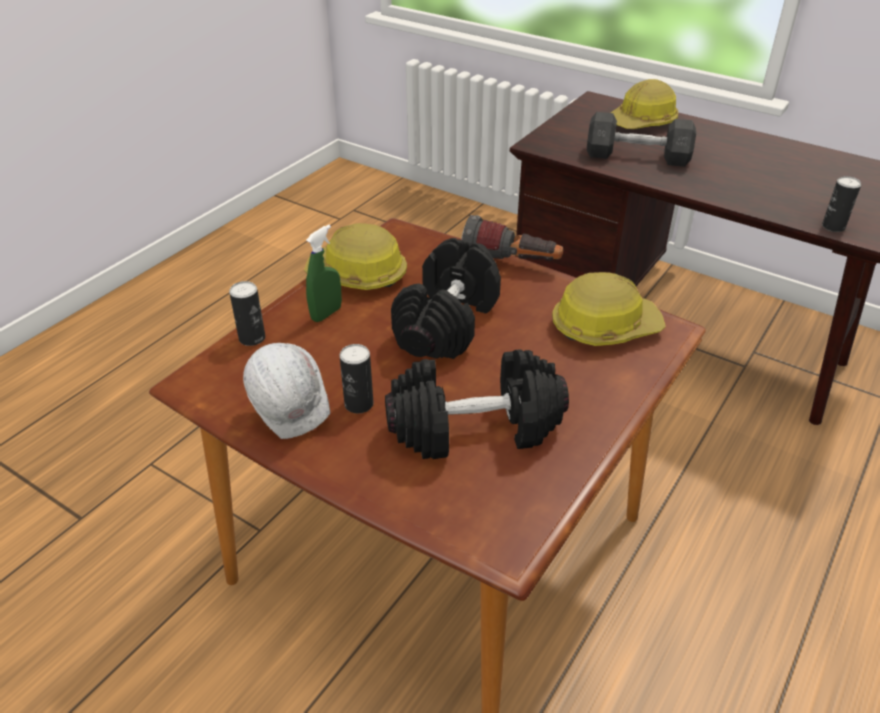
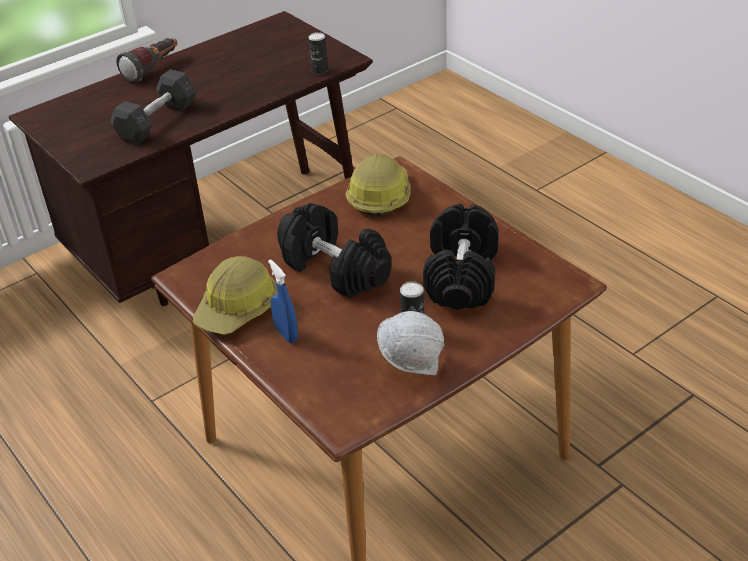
camera: 70 degrees left, 0 degrees up
(252, 338) = (298, 383): can -> none
(326, 314) = (286, 334): green spray bottle -> blue spray bottle
(510, 264) = (274, 222): flashlight -> flashlight (153, 70)
(642, 122) = (100, 103): hard hat -> none

